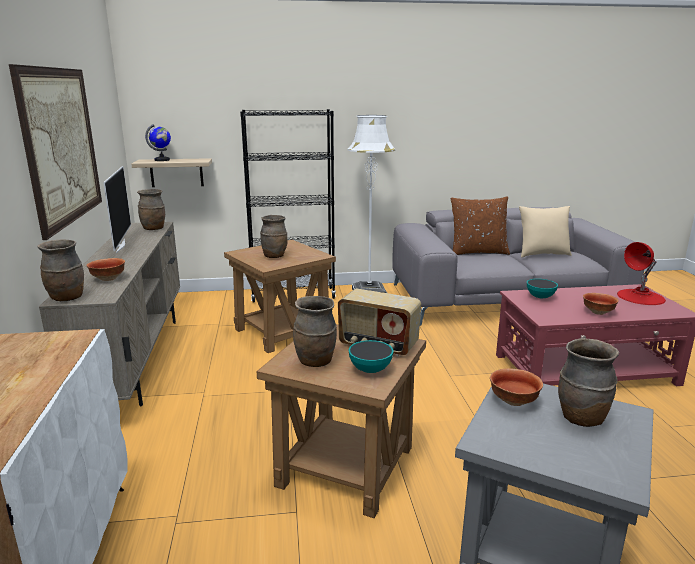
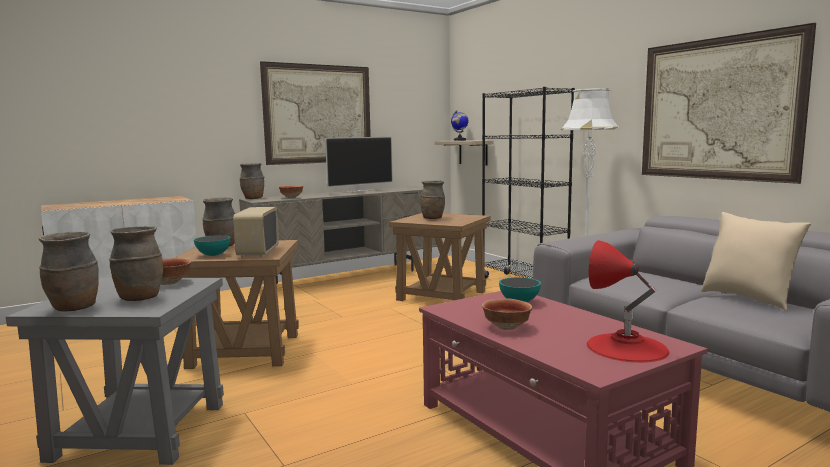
camera: 65 degrees right, 10 degrees down
(154, 229) = (409, 189): brown vase -> brown vase (74, 308)
(453, 133) = (718, 109): none -> picture
(478, 252) = (676, 276): brown pillow -> none

